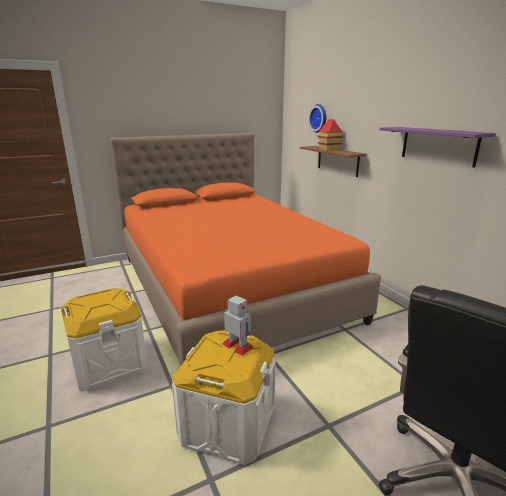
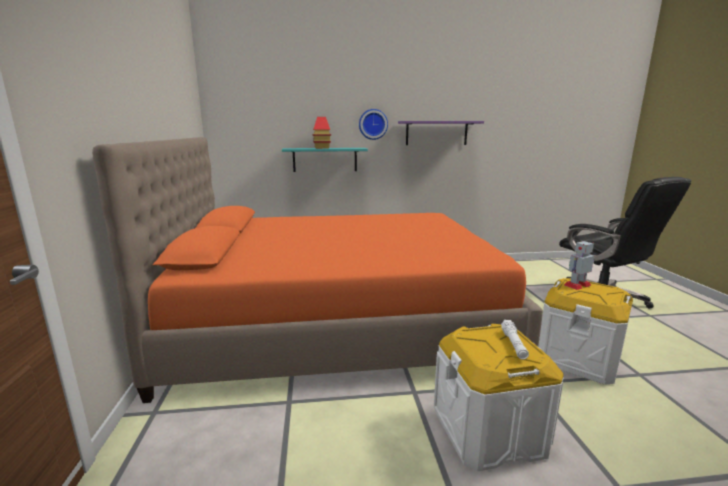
camera: 70 degrees left, 5 degrees down
(99, 308) = (513, 344): none -> white flashlight
(319, 118) = (286, 117): wall clock -> wall clock (373, 124)
(337, 160) = (325, 159): brown shelf -> turquoise shelf

